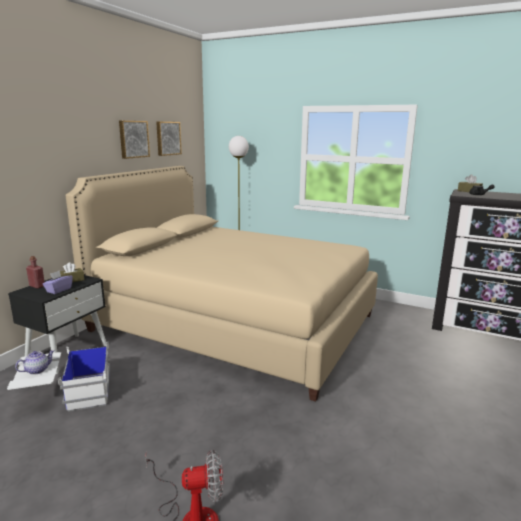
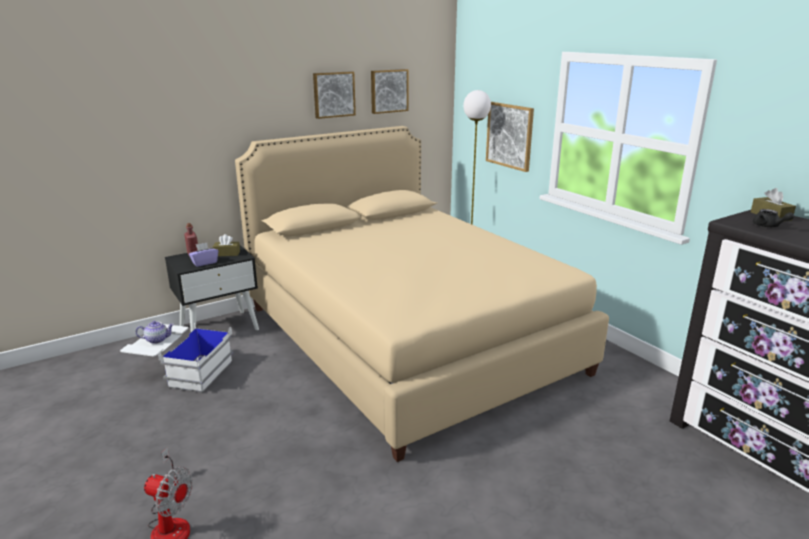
camera: 30 degrees right, 5 degrees up
(261, 168) = (510, 135): none -> picture

